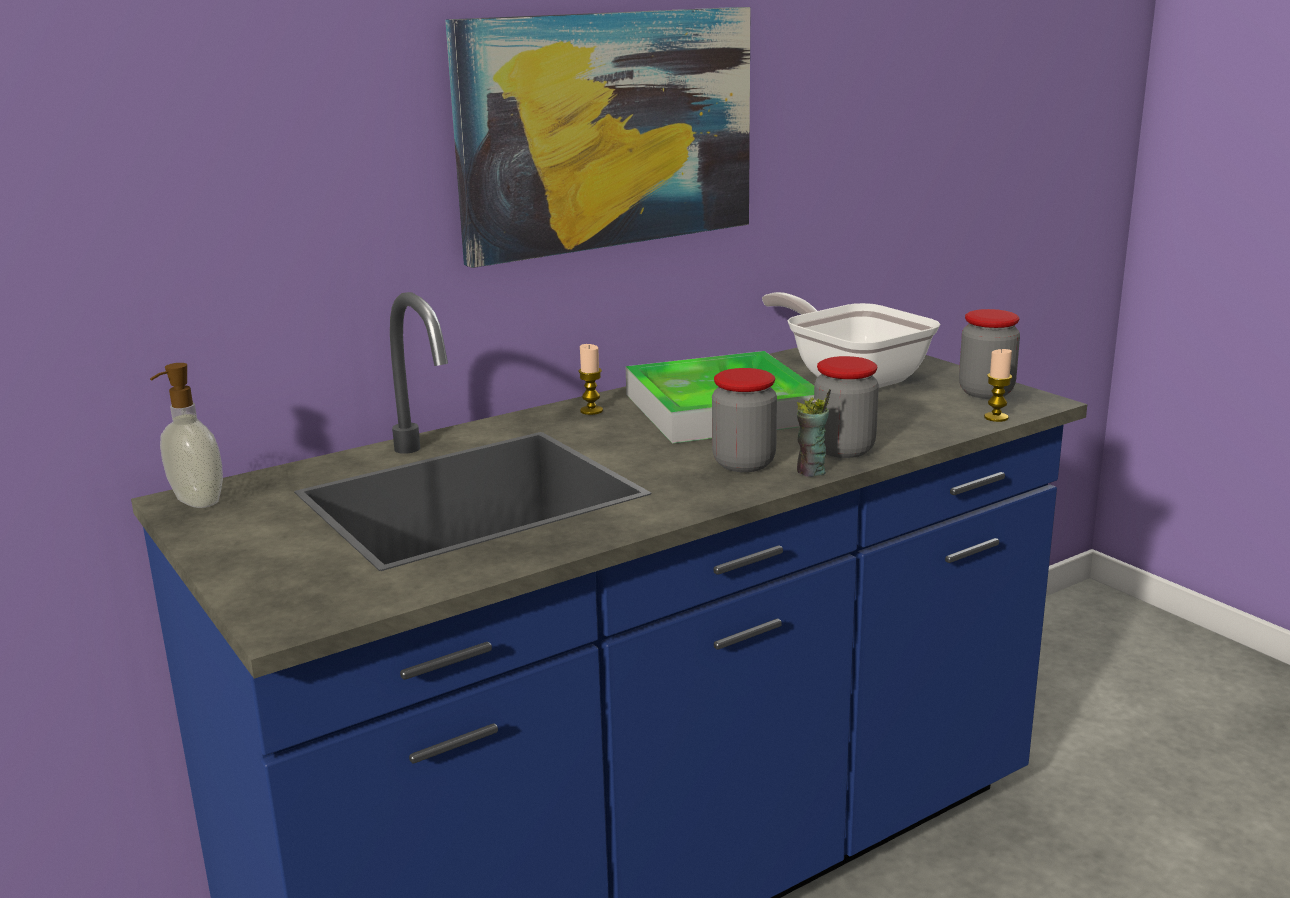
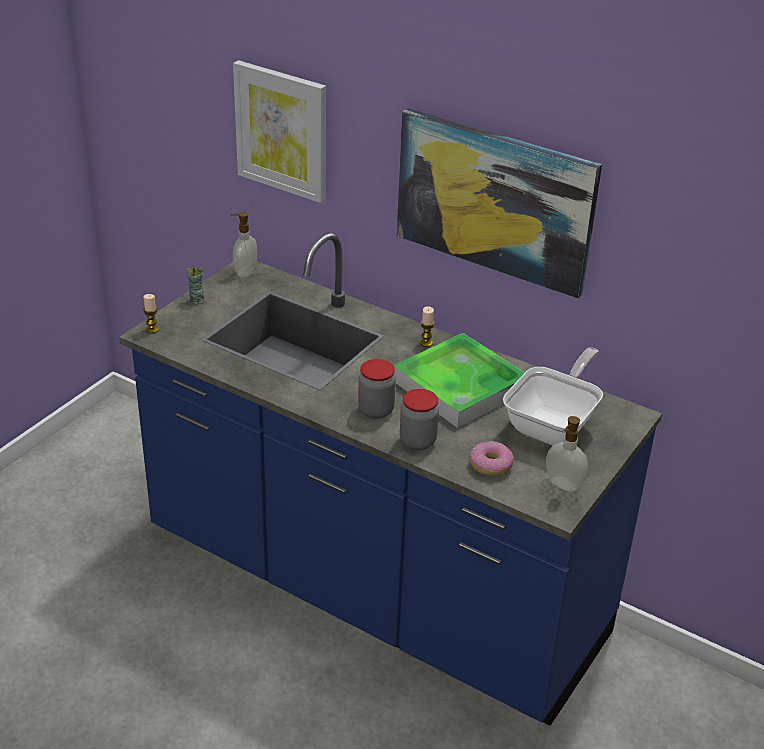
camera: 65 degrees right, 15 degrees up
(181, 167) = (282, 130): none -> picture
(811, 471) = (377, 435): cup -> cup (196, 300)
(925, 419) = (491, 465): none -> donut
(986, 392) = (563, 485): jar -> soap dispenser
(996, 417) = (512, 494): candle -> candle (152, 329)

